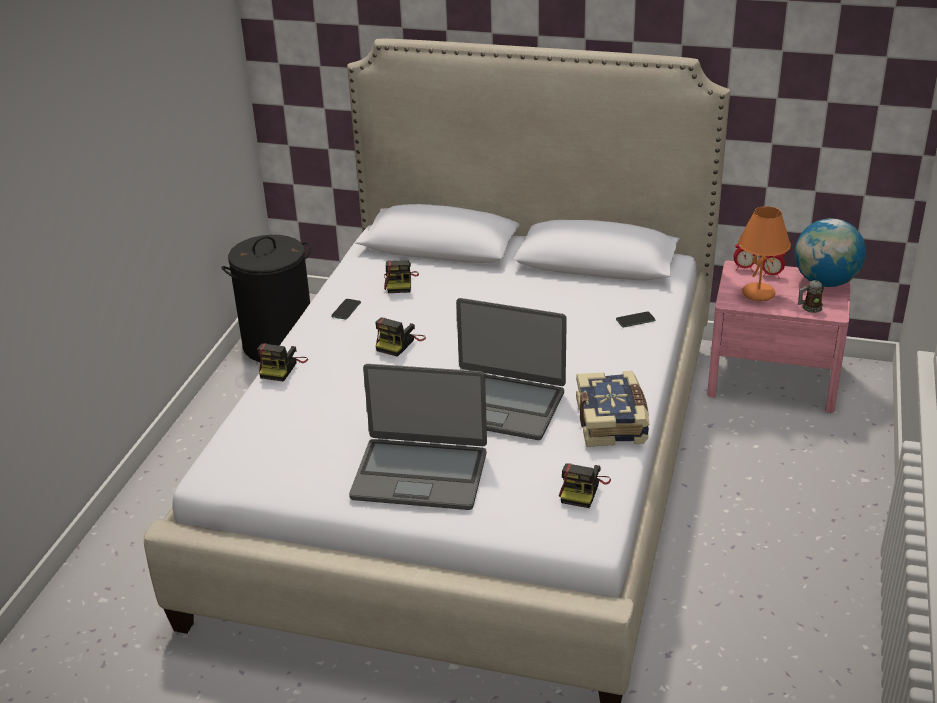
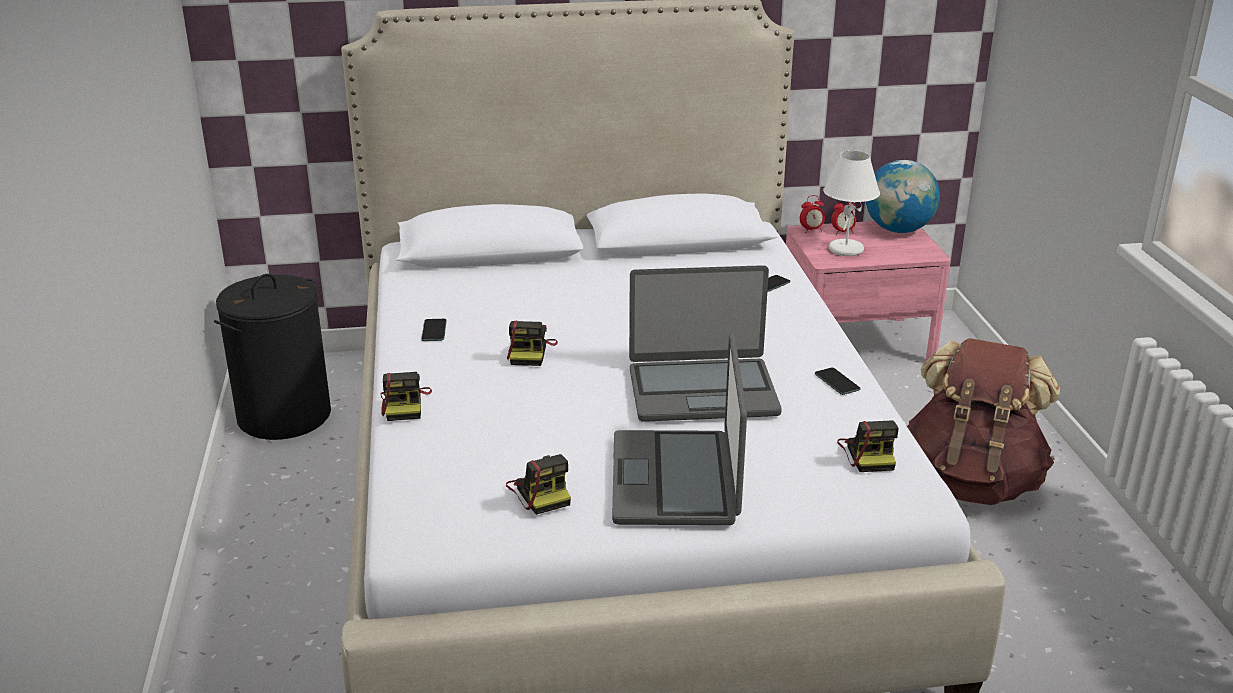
camera: 25 degrees left, 5 degrees down
(400, 282) = (476, 293): camera -> camera (540, 492)
(420, 474) = (676, 480): laptop -> laptop turned 105 degrees clockwise
(613, 421) = (837, 382): book -> phone
(758, 293) = (845, 249): orange table lamp -> white table lamp
(775, 529) = (971, 482): none -> brown backpack
(809, 308) = (905, 254): mug -> none

